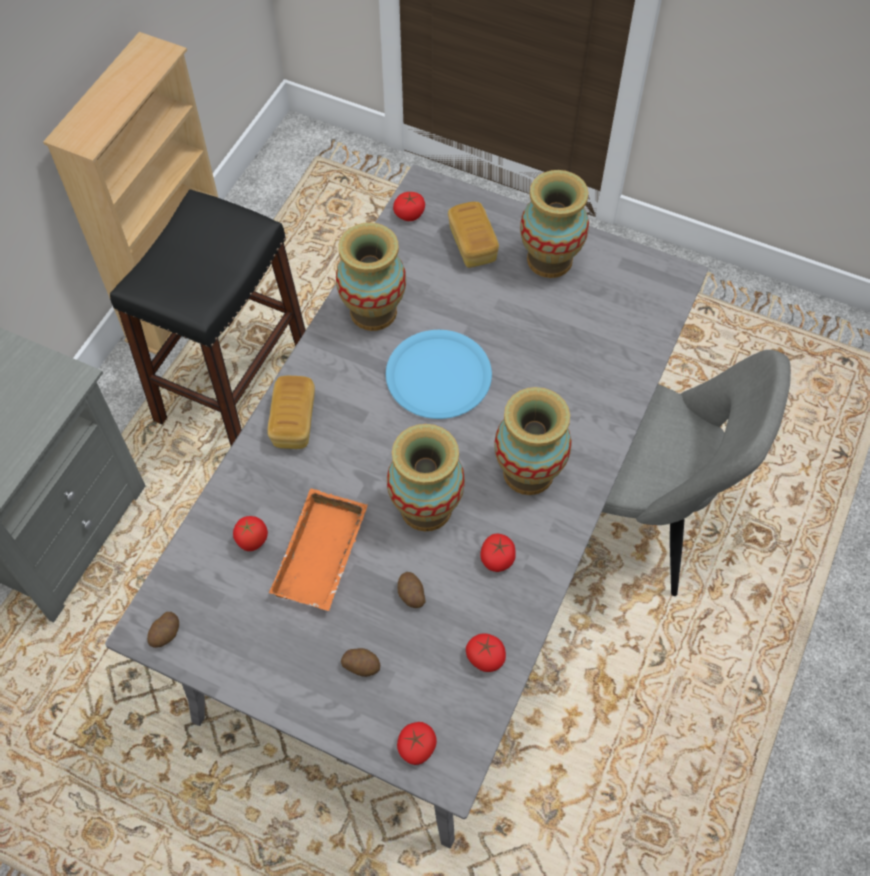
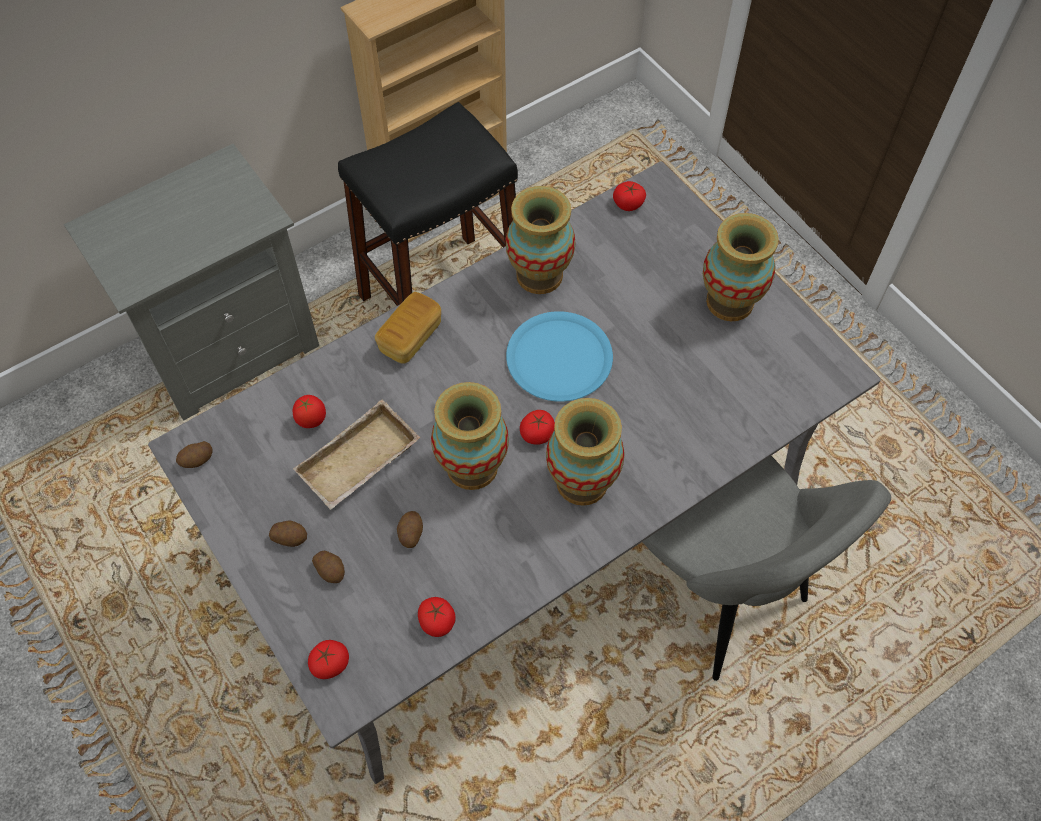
camera: 30 degrees right, 0 degrees up
(304, 656) = (290, 537): none -> potato
(323, 557) = (359, 463): orange tray -> beige tray
(472, 245) = (667, 256): bread -> none
(497, 558) = (504, 542): tomato -> tomato (537, 433)

